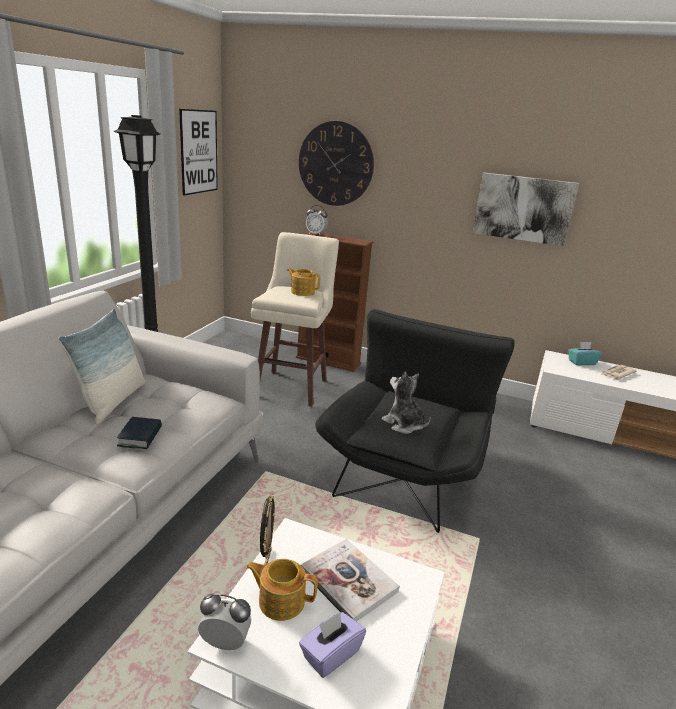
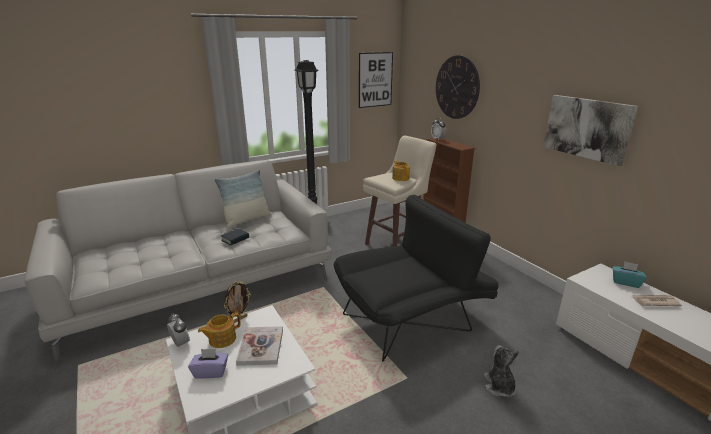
camera: 40 degrees right, 0 degrees up
(280, 600) = (221, 339): teapot -> teapot turned 90 degrees counterclockwise
(404, 424) = (384, 277): plush toy -> plush toy (499, 386)

